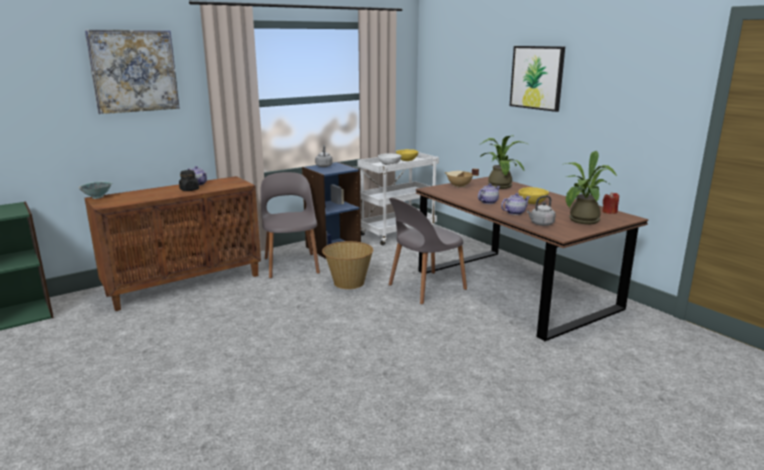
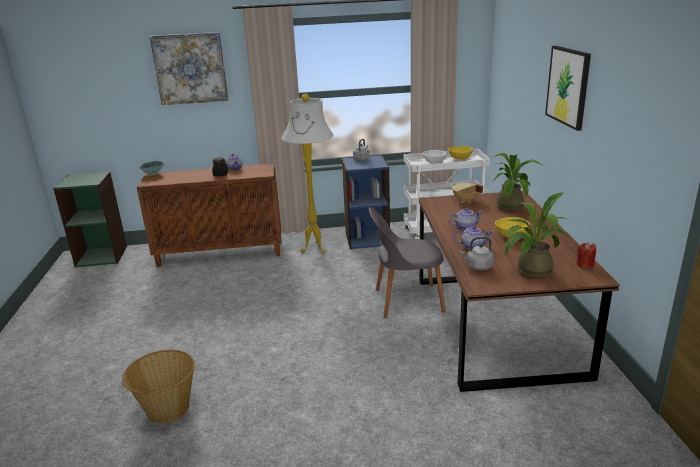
camera: 30 degrees right, 5 degrees up
(291, 264) = (316, 250): grey chair -> white floor lamp
(348, 283) = (343, 279): basket -> basket (167, 409)

